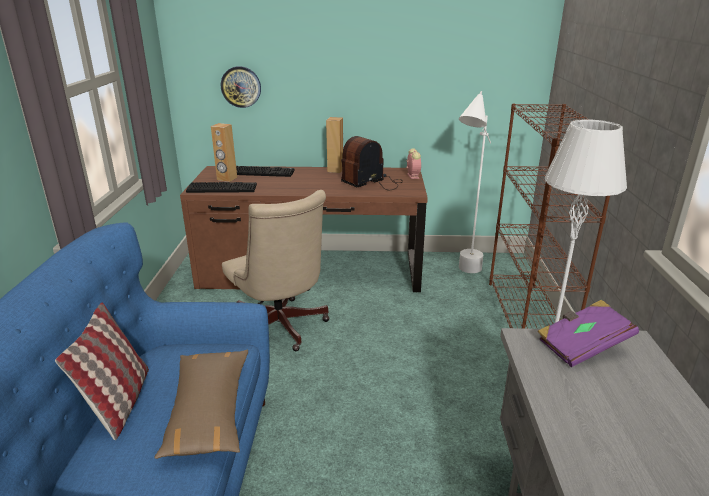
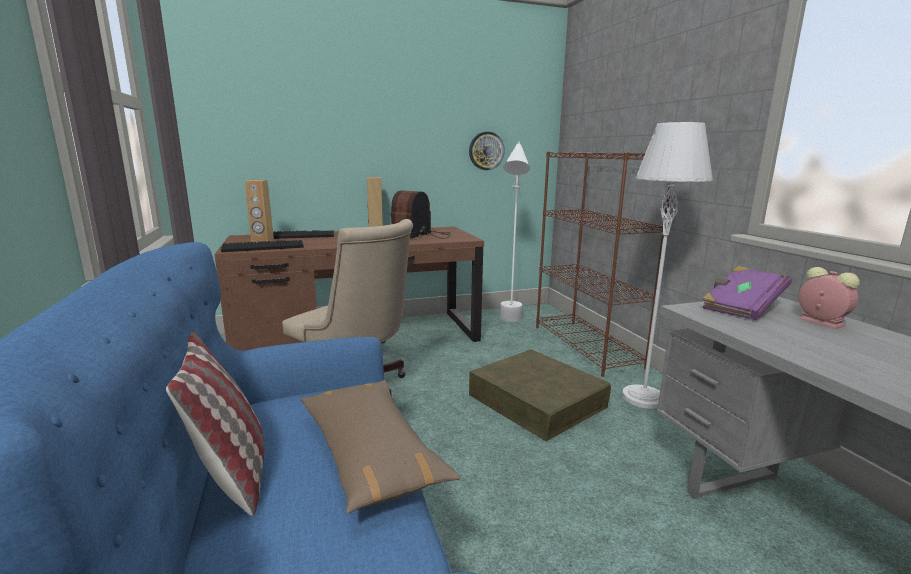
camera: 20 degrees left, 10 degrees down
(241, 87) = (269, 147): wall clock -> wall clock (486, 151)
(412, 176) = (454, 230): alarm clock -> alarm clock (819, 321)
(432, 371) = (536, 401): none -> brown storage box

